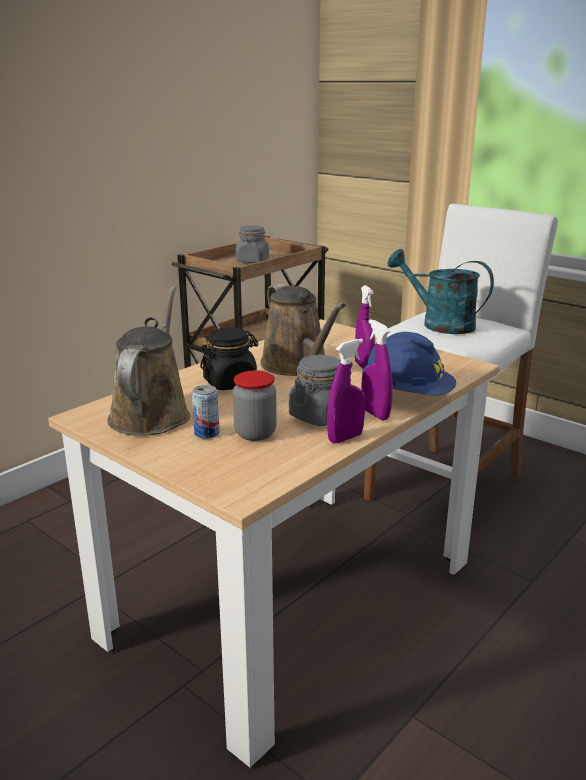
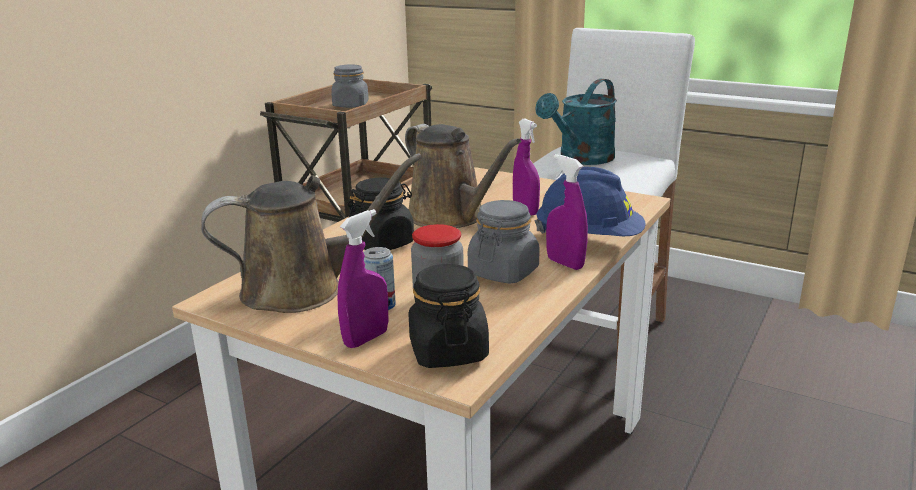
camera: 10 degrees left, 0 degrees up
(152, 414) = (303, 289): brown watering can -> brown watering can turned 75 degrees clockwise
(244, 475) = (448, 351): none -> black jar
(345, 438) = (545, 294): purple spray bottle -> purple spray bottle (366, 339)
(439, 324) = (581, 159): turquoise watering can -> turquoise watering can turned 75 degrees counterclockwise

